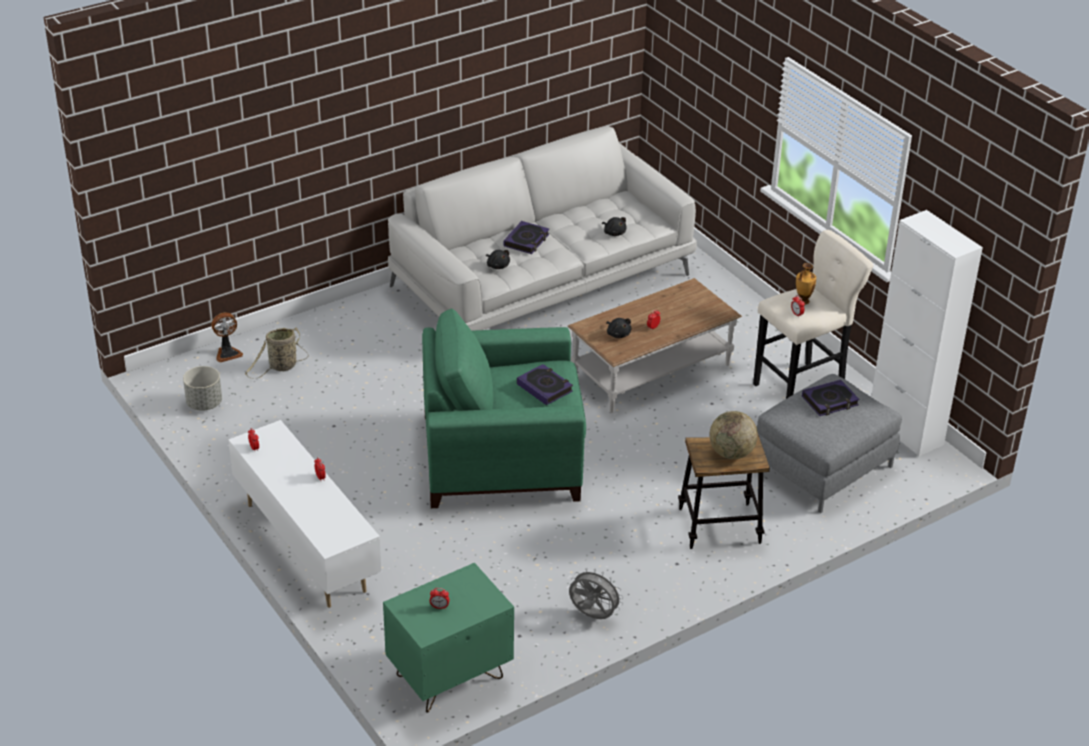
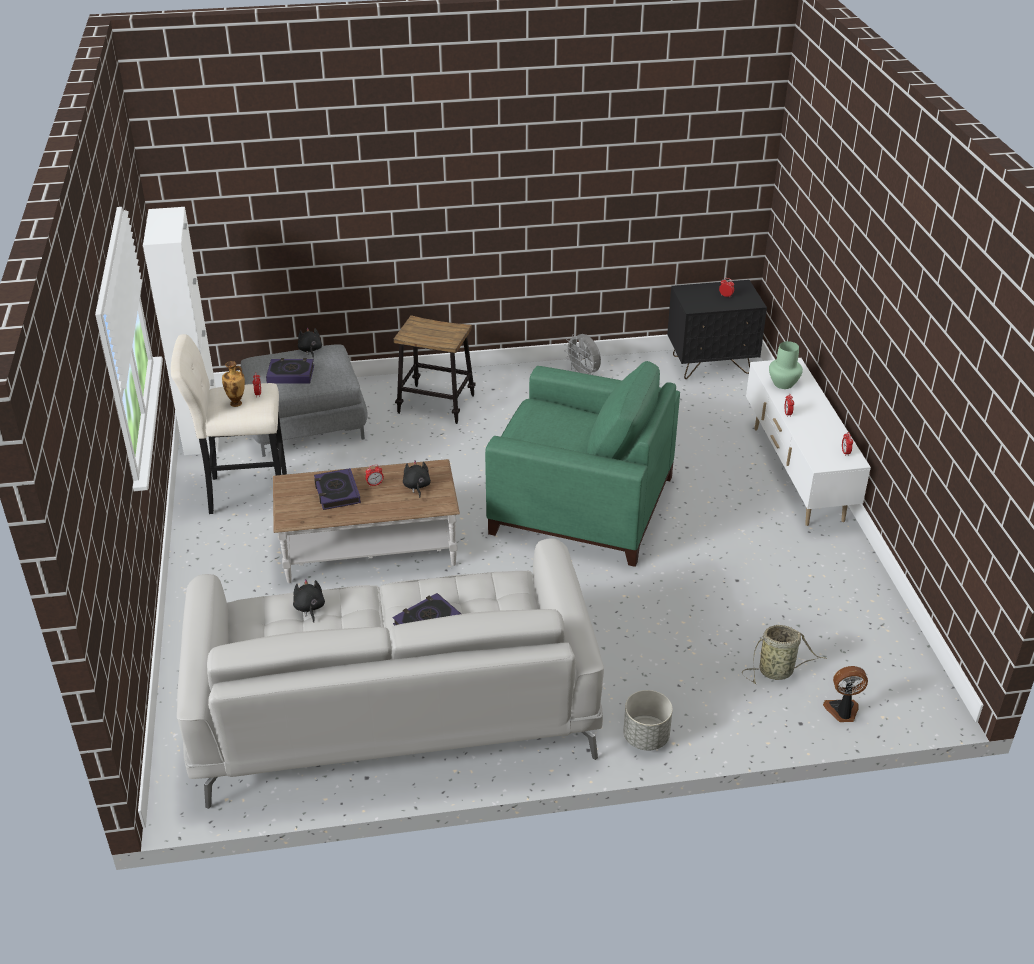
camera: 155 degrees left, 0 degrees up
(204, 403) = (879, 647): grey planter -> grey planter (645, 737)
(334, 514) = (784, 384): none -> green vase
(449, 678) = (711, 365): green nightstand -> black nightstand
(497, 265) = (488, 599): black plush toy -> black plush toy (310, 350)
(544, 388) = (542, 426): book -> book (337, 492)
(731, 453) = (429, 331): globe -> none

